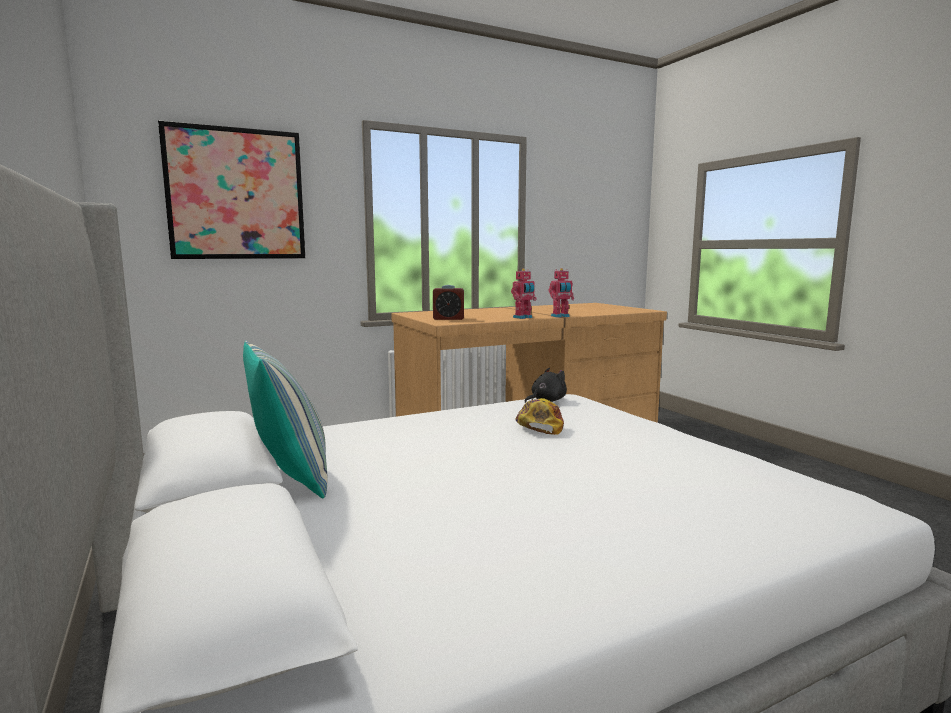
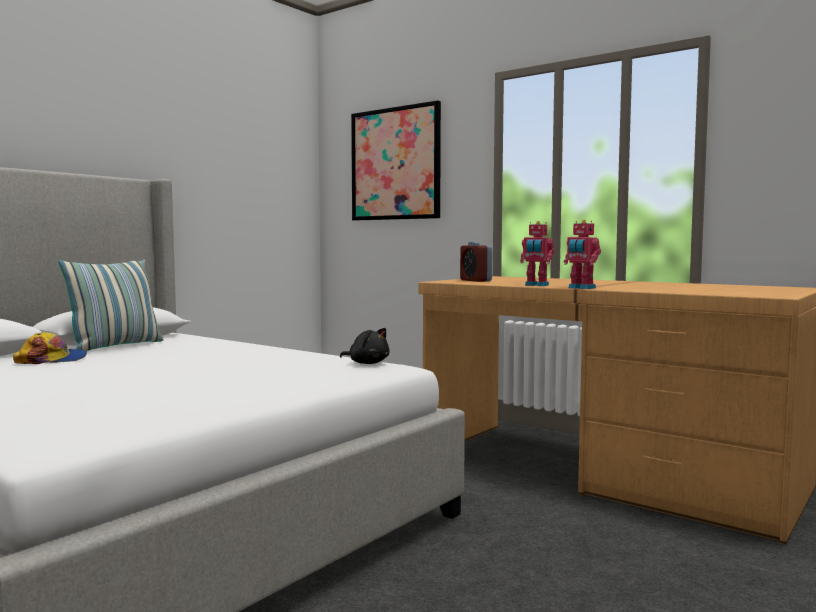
camera: 65 degrees right, 5 degrees down
(539, 425) = (267, 367): cap -> cap (52, 360)

